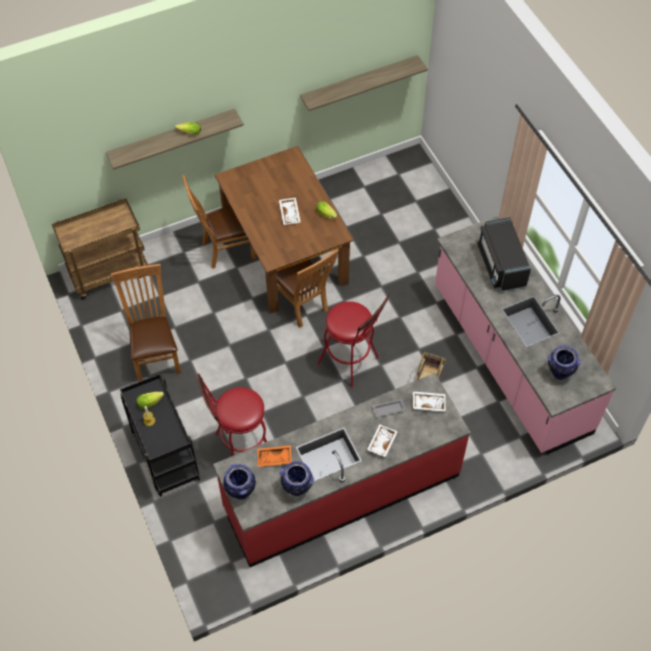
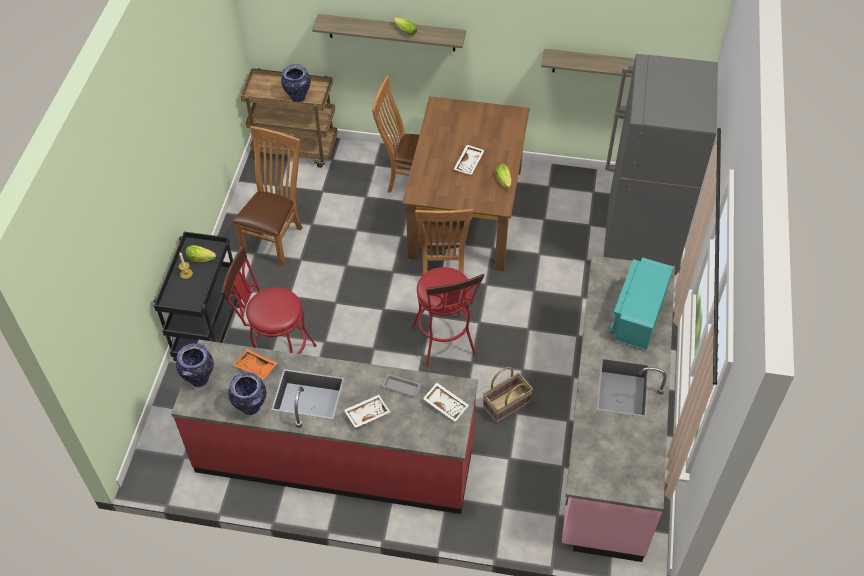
camera: 35 degrees right, 5 degrees down
(425, 208) = (639, 242): none -> grey fridge
(501, 265) = (638, 315): black microwave -> turquoise microwave
(559, 373) = (610, 456): vase -> vase (297, 97)

